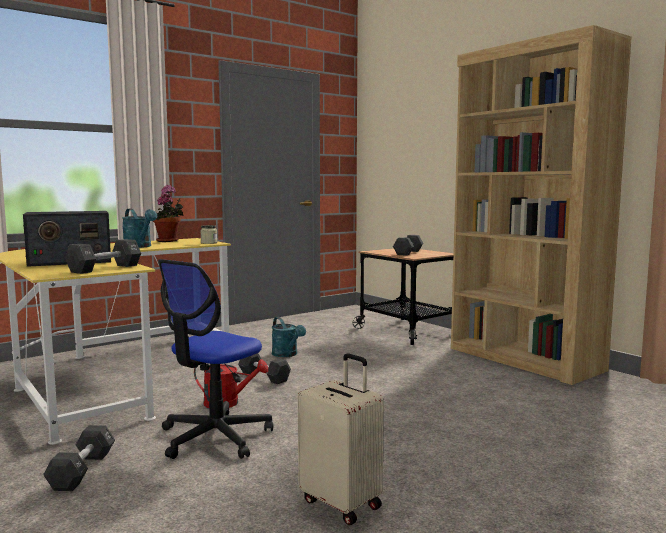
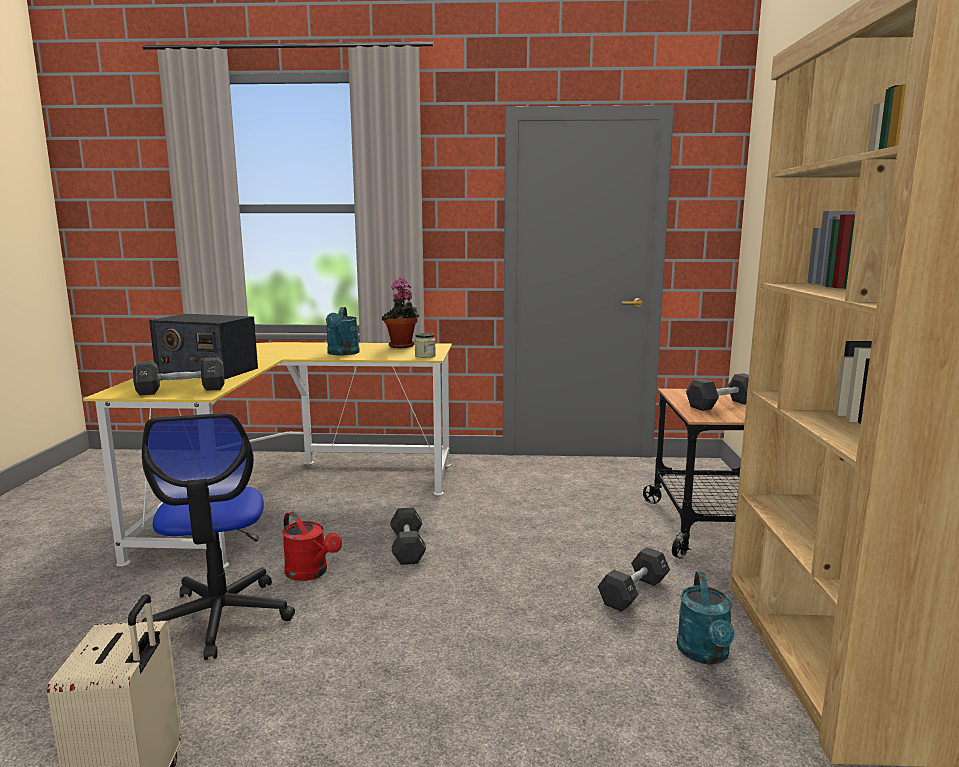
camera: 40 degrees right, 5 degrees up
(82, 471) = (77, 609): black dumbbell -> black dumbbell (633, 592)
(215, 437) = (219, 618): office chair -> office chair turned 90 degrees counterclockwise
(287, 354) = (489, 521): turquoise watering can -> turquoise watering can (705, 655)

